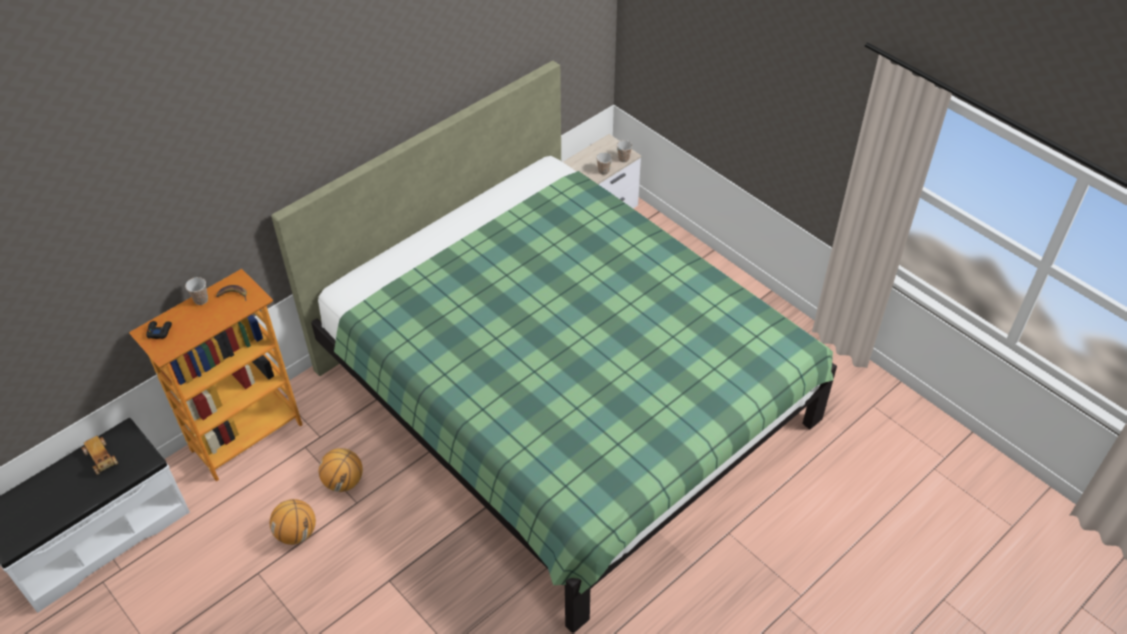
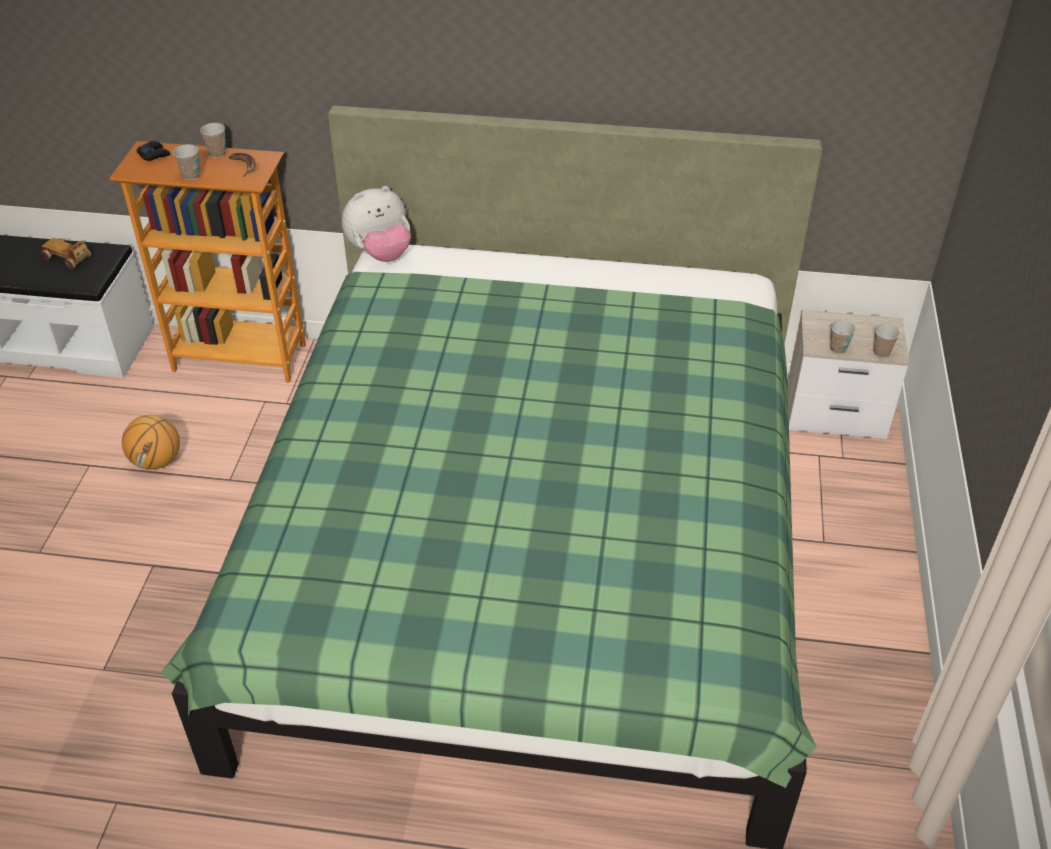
camera: 50 degrees right, 5 degrees down
(101, 459) = (67, 258): toy car -> toy car turned 75 degrees counterclockwise
(211, 325) = (191, 176): none -> cup
(340, 292) = (380, 254): none -> plush toy
(344, 481) = (247, 454): basketball -> none

